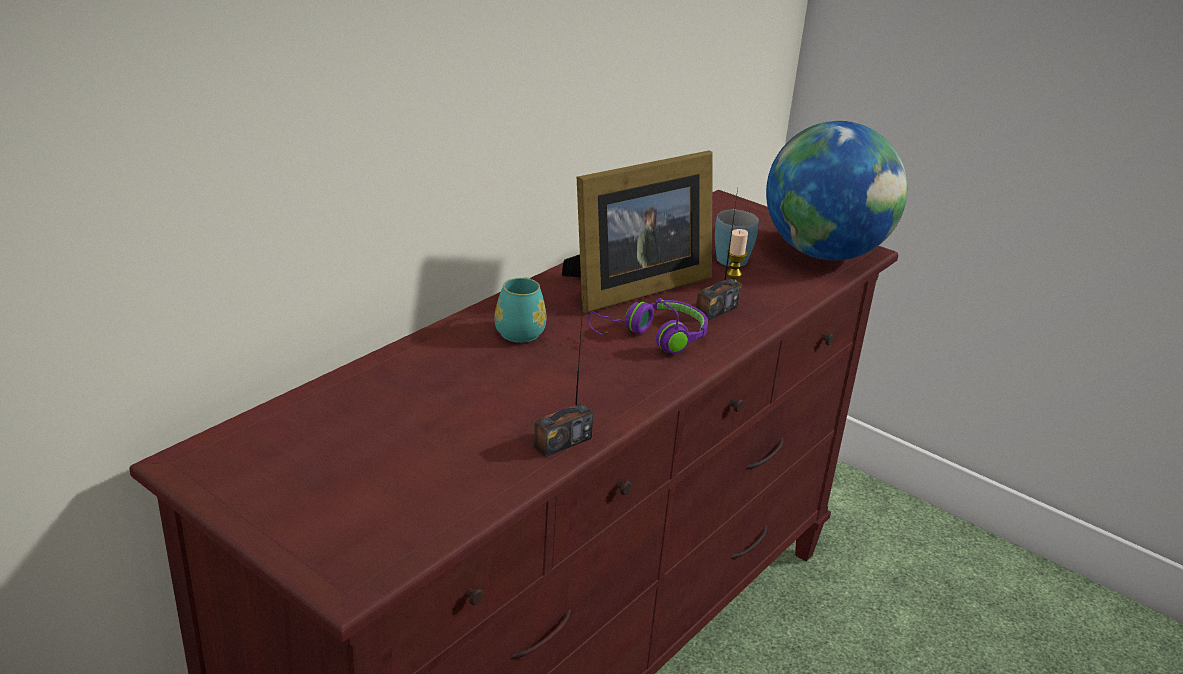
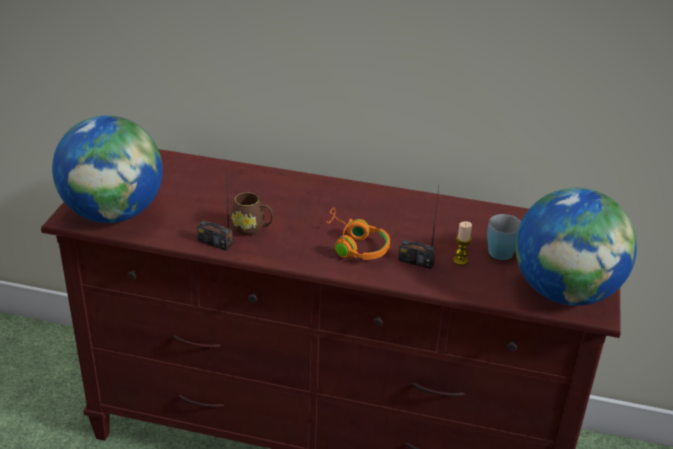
camera: 65 degrees right, 5 degrees up
(387, 524) = (114, 214): none -> globe
(521, 329) = (319, 199): turquoise mug -> none
(551, 401) = (252, 229): none -> brown mug
(632, 287) = (412, 222): picture frame -> none
(653, 338) = (354, 245): purple headphones -> orange headphones

